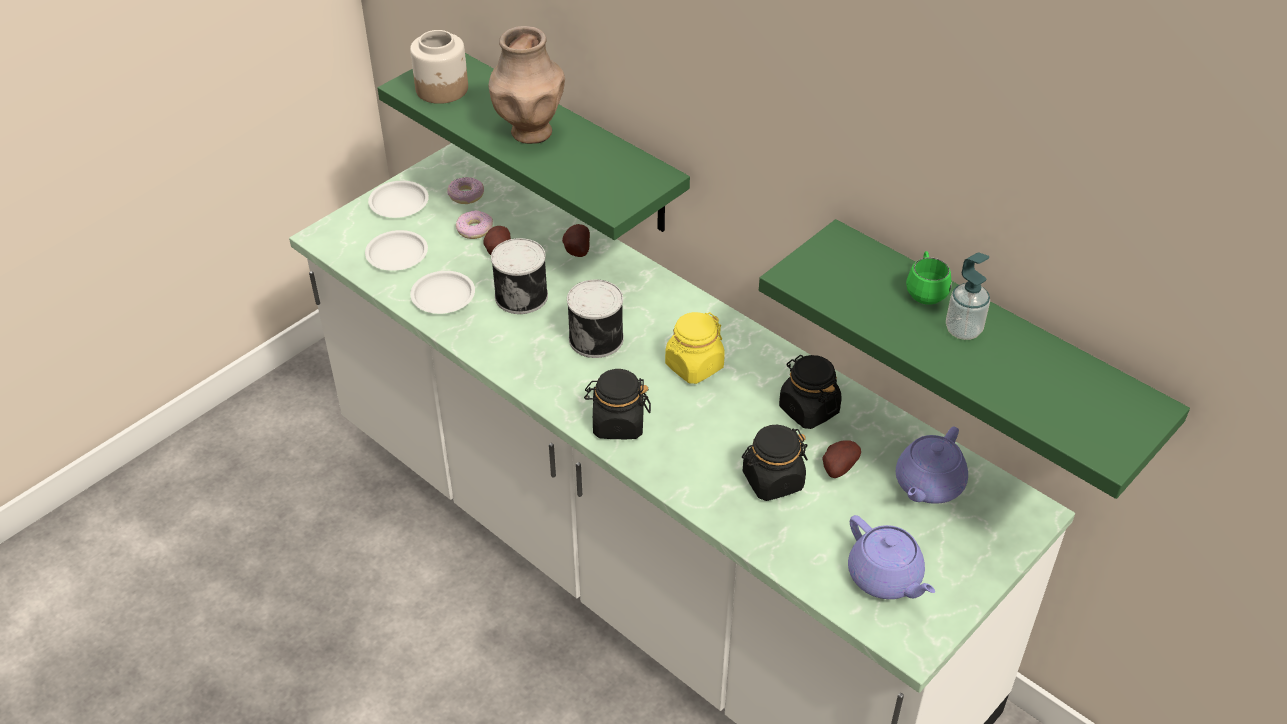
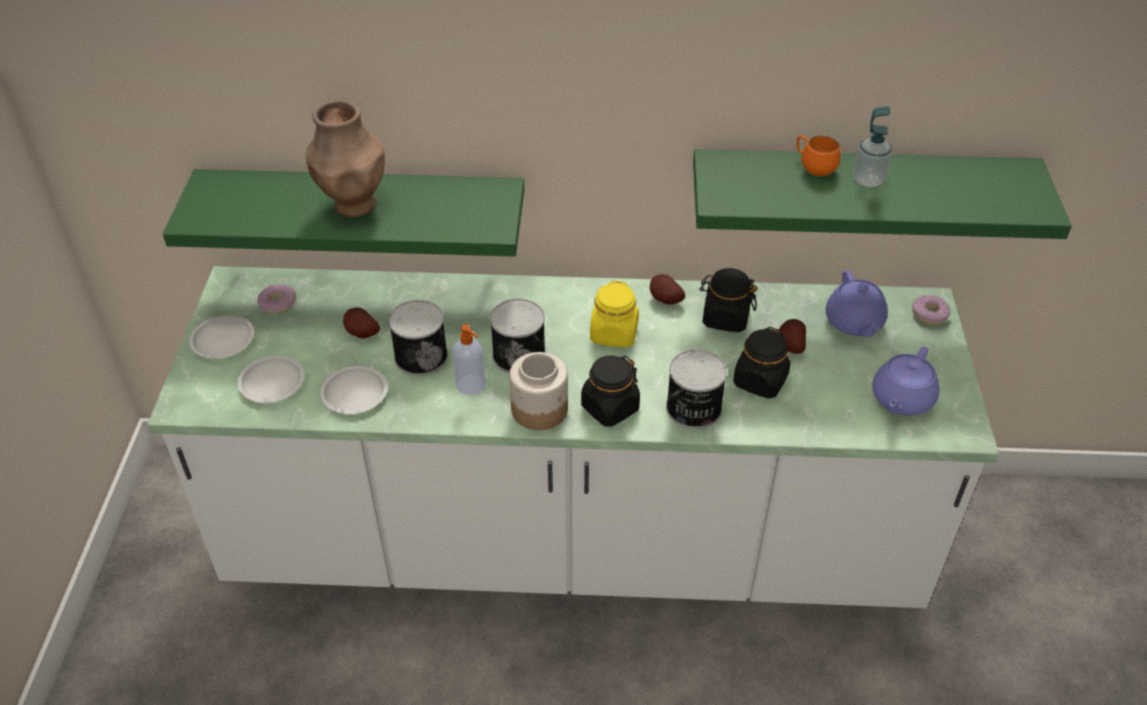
camera: 40 degrees left, 0 degrees up
(442, 89) = (229, 207): jar -> jar (540, 409)
(474, 229) = (318, 326): donut -> donut (929, 314)
(532, 341) = (471, 386): none -> soap dispenser
(576, 251) = (425, 299): potato -> potato (664, 300)
(685, 467) = (693, 409): none -> can
(885, 578) = (901, 399): purple teapot -> purple teapot turned 105 degrees clockwise
(925, 291) = (813, 167): green mug -> orange mug

